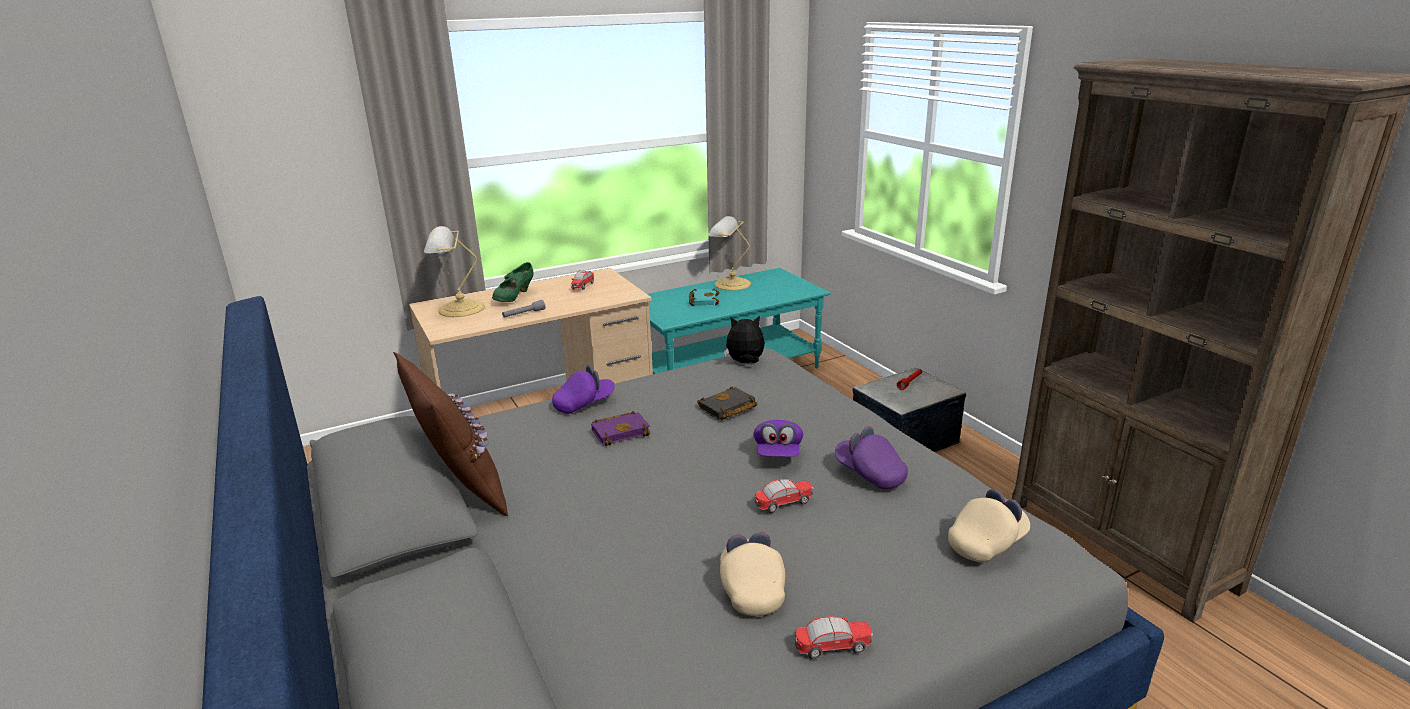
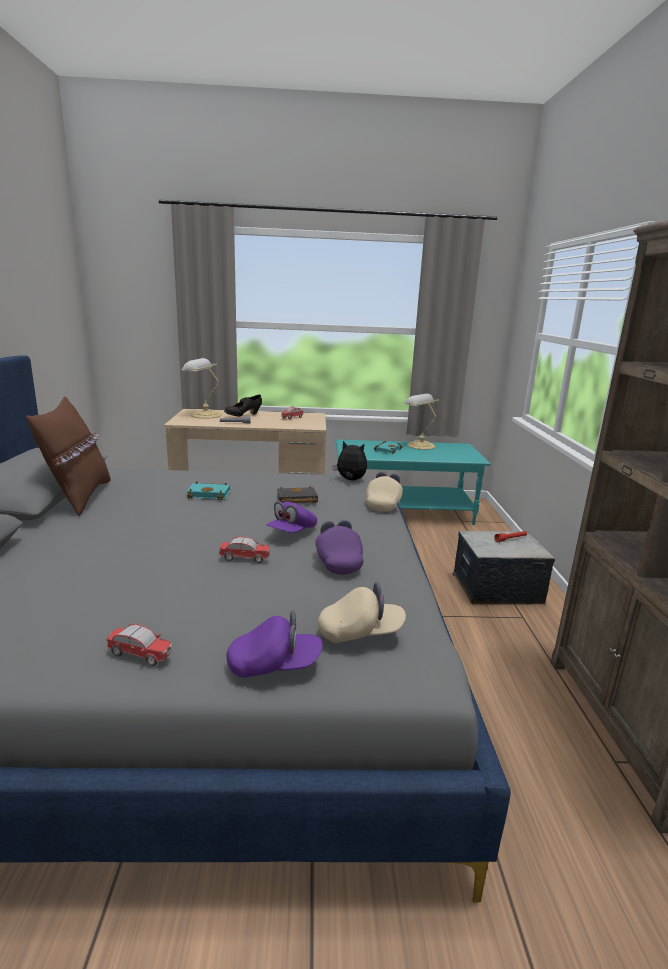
camera: 25 degrees right, 5 degrees down
(514, 298) = (243, 416): green shoe -> black shoe
(584, 404) = (213, 476): purple cap -> purple cap (274, 665)
(621, 431) = (210, 494): purple book -> turquoise book
(751, 588) = (146, 599): beige cap -> beige cap (383, 504)

